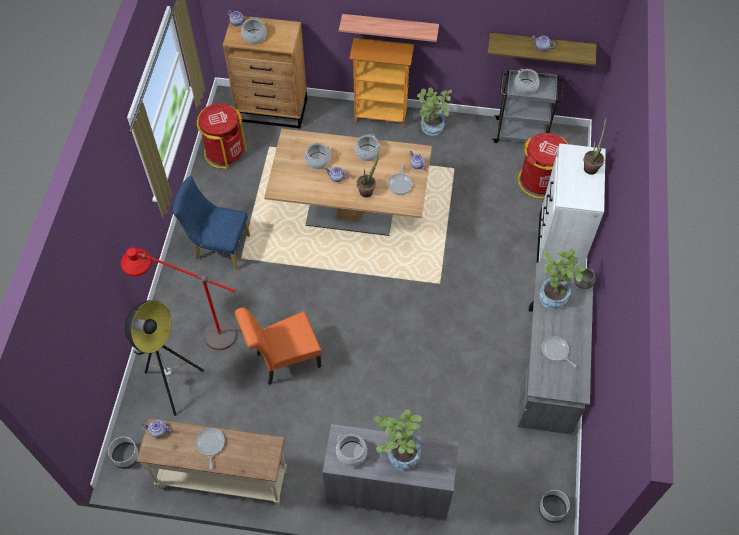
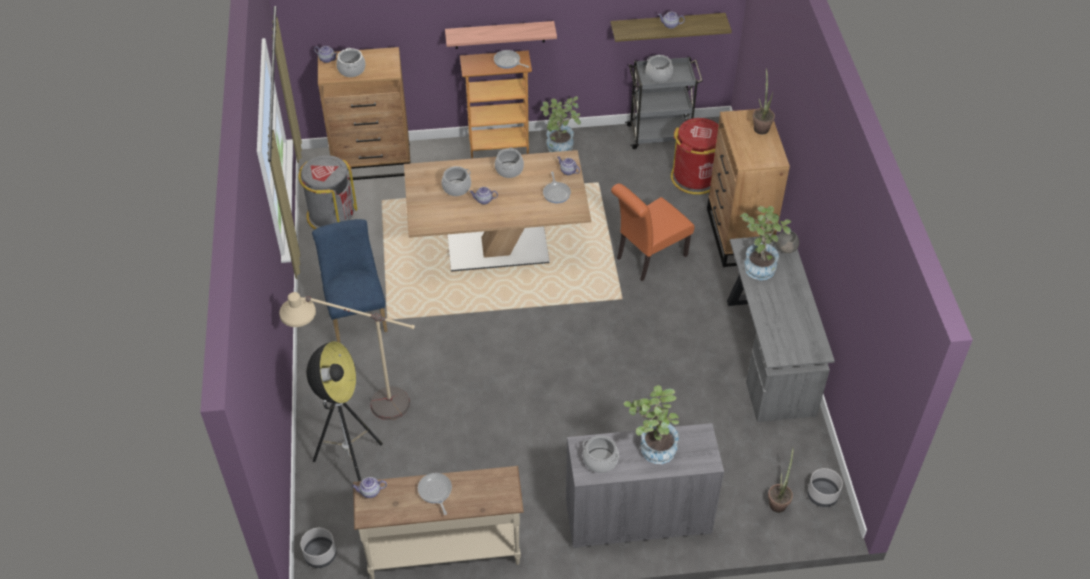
camera: 15 degrees left, 10 degrees down
(197, 332) = (362, 406): red floor lamp -> beige floor lamp
(218, 247) = (356, 313): blue chair -> blue chair turned 75 degrees clockwise
(225, 151) = (331, 215): red trash can -> grey trash can
(284, 361) = (473, 414): orange chair -> orange chair (647, 258)
(368, 190) = (522, 205): potted plant -> potted plant (778, 502)
(555, 351) = (781, 318): frying pan -> frying pan (508, 62)
(558, 246) = (737, 236): white dresser -> brown dresser

